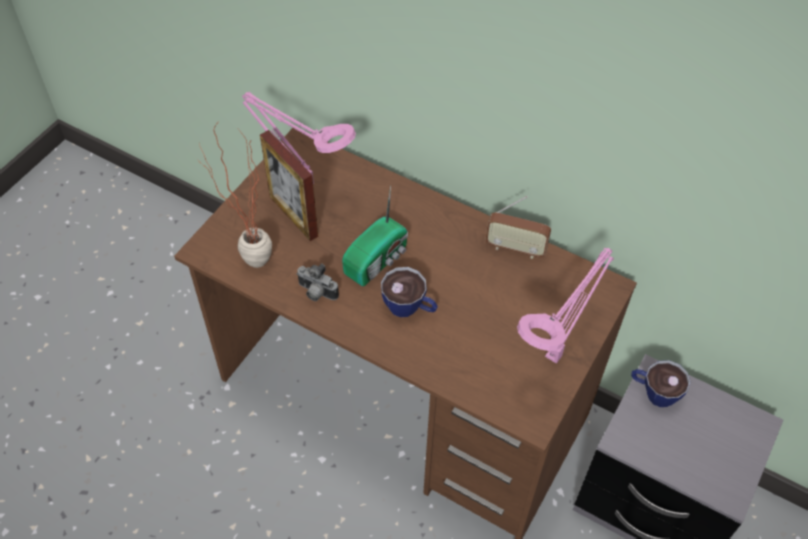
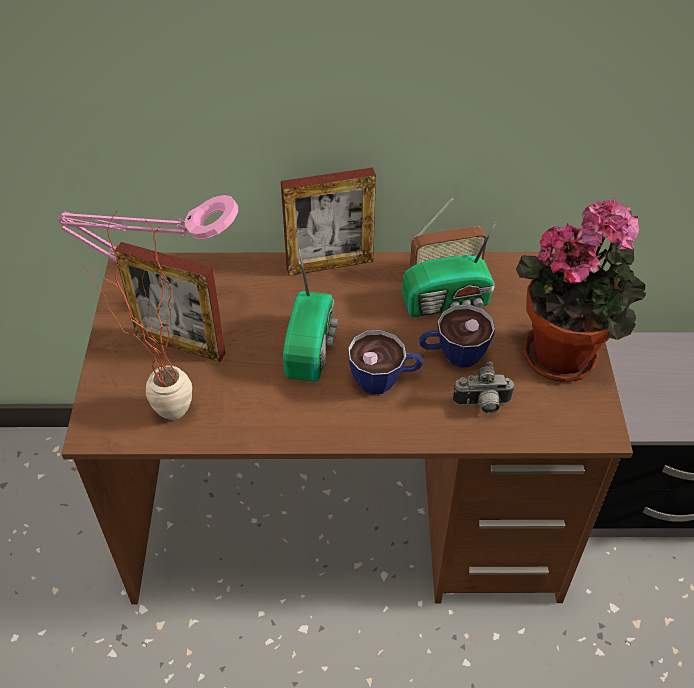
camera: 30 degrees left, 5 degrees down
(316, 293) = (269, 414): camera -> camera (482, 405)
(435, 204) = (330, 264): none -> picture frame
(499, 273) = (449, 302): none -> radio
(555, 354) = (565, 353): pink table lamp -> potted plant
(653, 392) = (635, 363): cup -> cup (453, 354)

